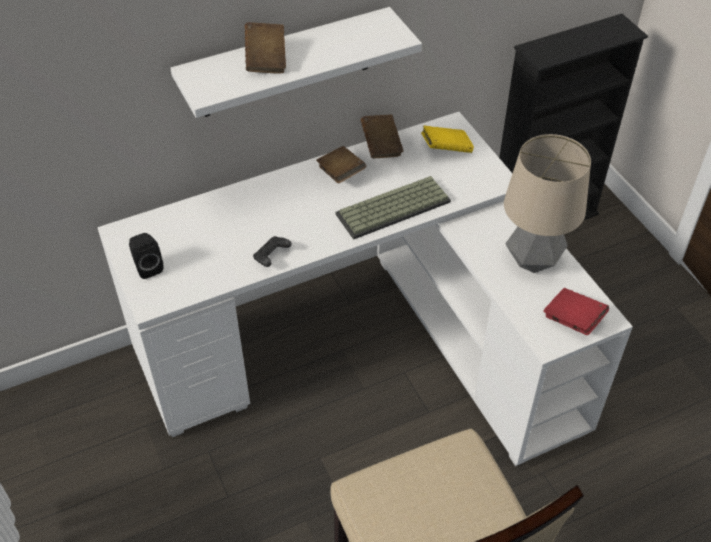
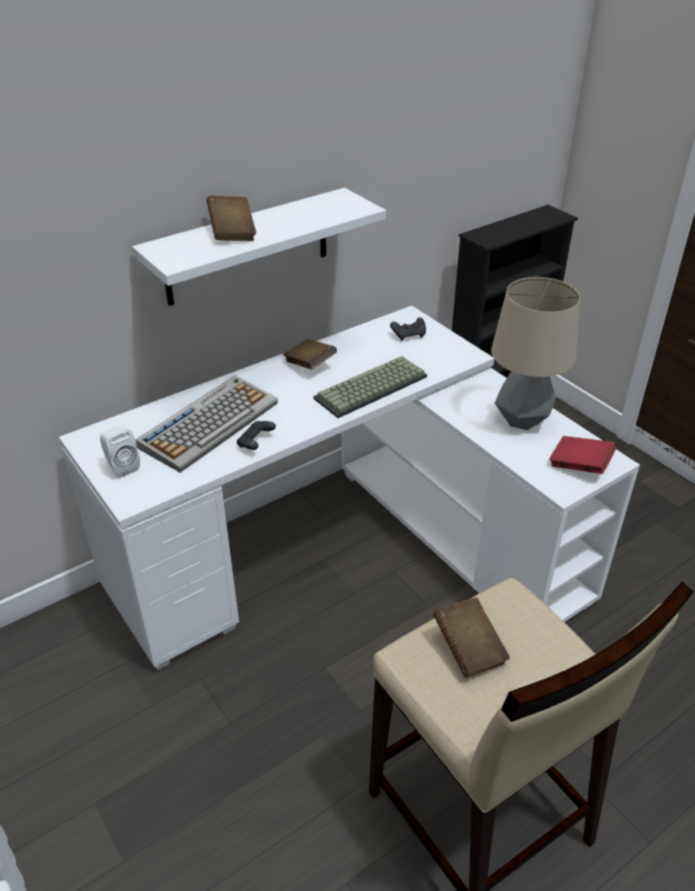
camera: 10 degrees left, 10 degrees down
(147, 267) = (121, 466): black speaker -> white speaker
(233, 230) = (209, 423): none -> keyboard
(381, 146) = (344, 338): brown book -> brown book (468, 649)
(446, 149) = (409, 335): yellow book -> black game controller

